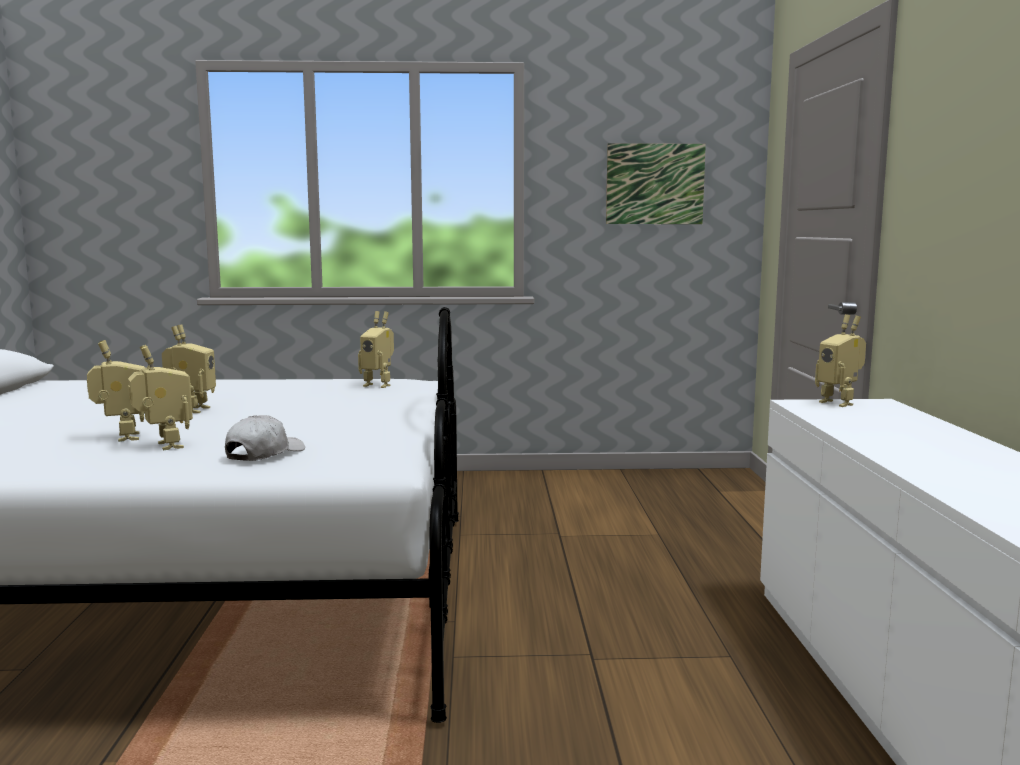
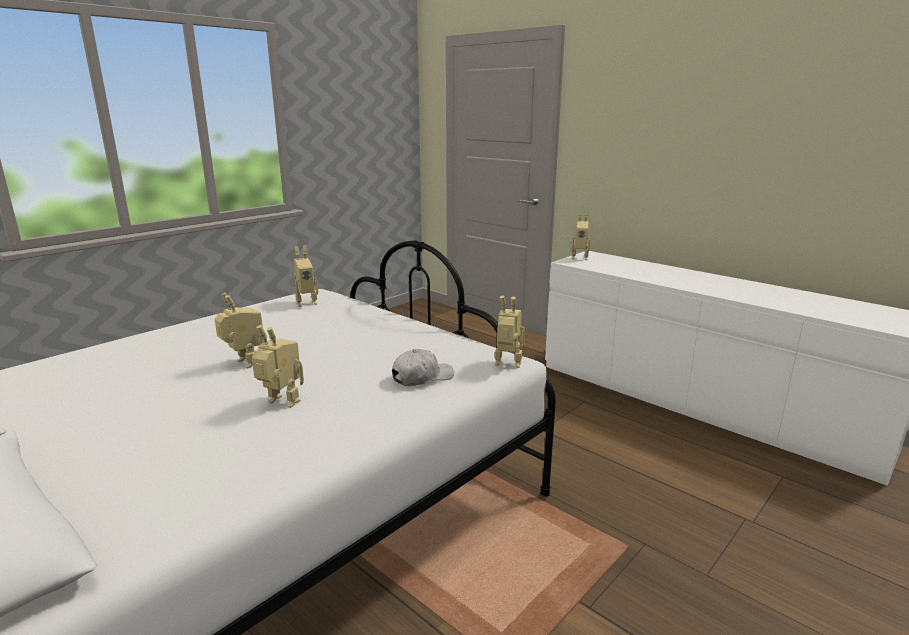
camera: 45 degrees left, 10 degrees up
(163, 446) = (338, 398): toy robot -> toy robot (507, 365)
(264, 454) = (422, 377): white cap -> white cap turned 75 degrees clockwise
(655, 184) = (364, 120): picture -> none

